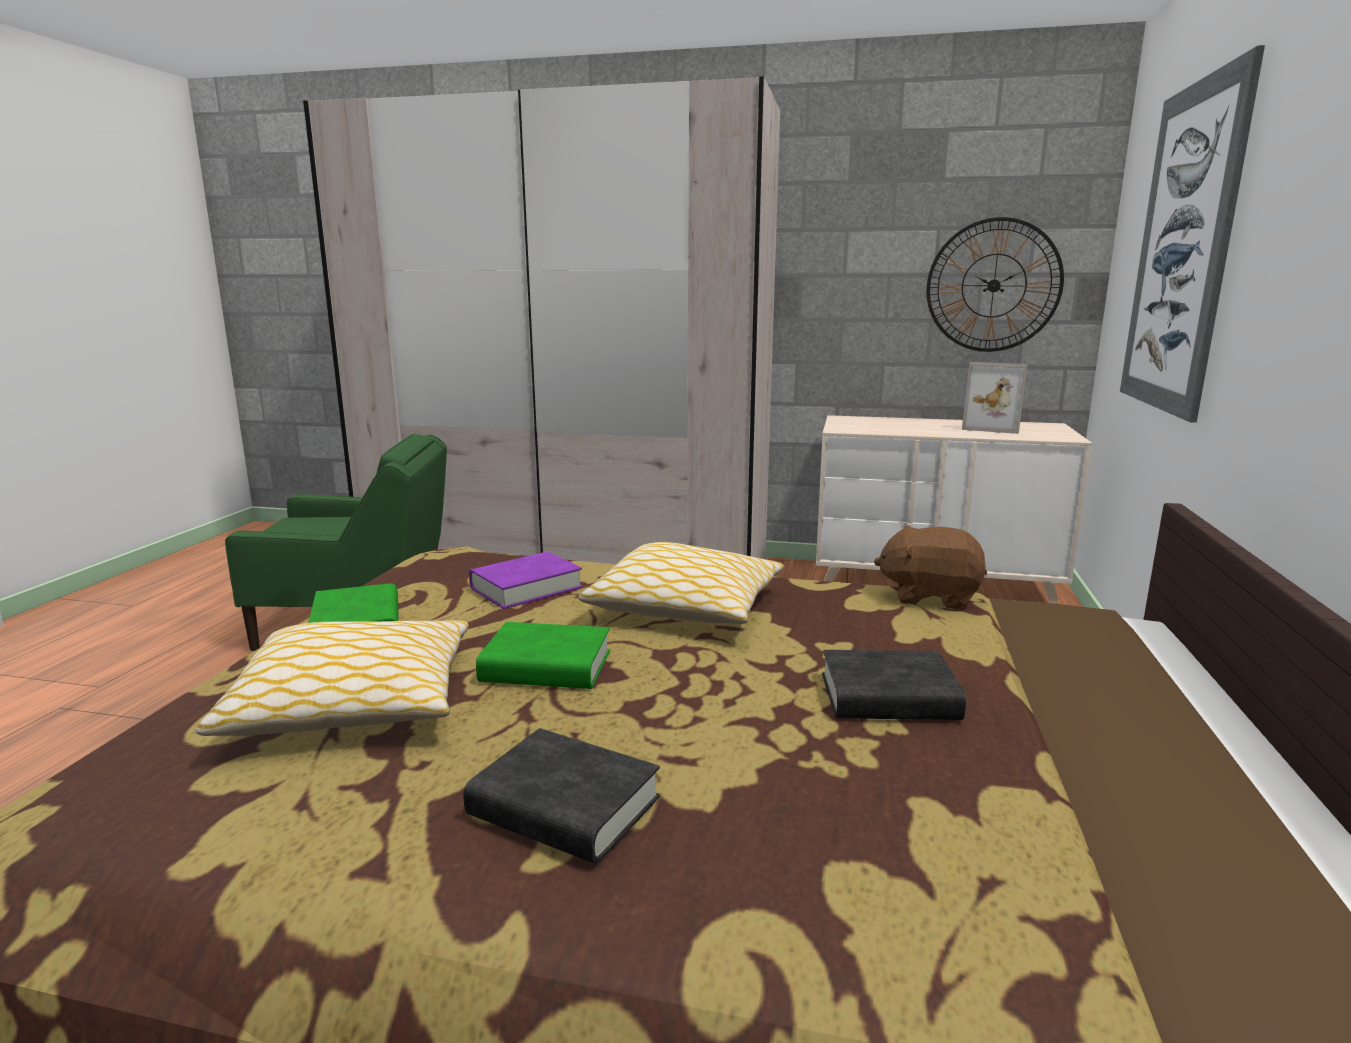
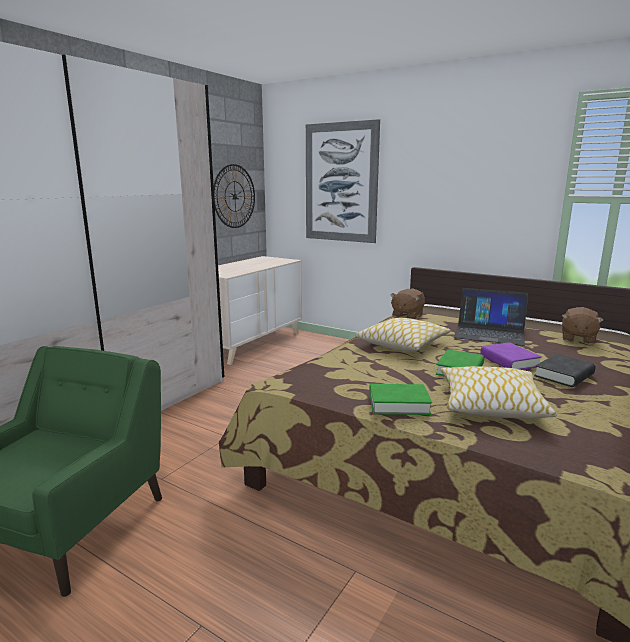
camera: 70 degrees left, 0 degrees up
(526, 588) = (362, 367): purple book -> purple book (509, 361)
(888, 697) = (489, 333): black book -> laptop
(992, 427) = (257, 262): picture frame -> none
(1030, 877) = (577, 339): none -> brown plush toy

